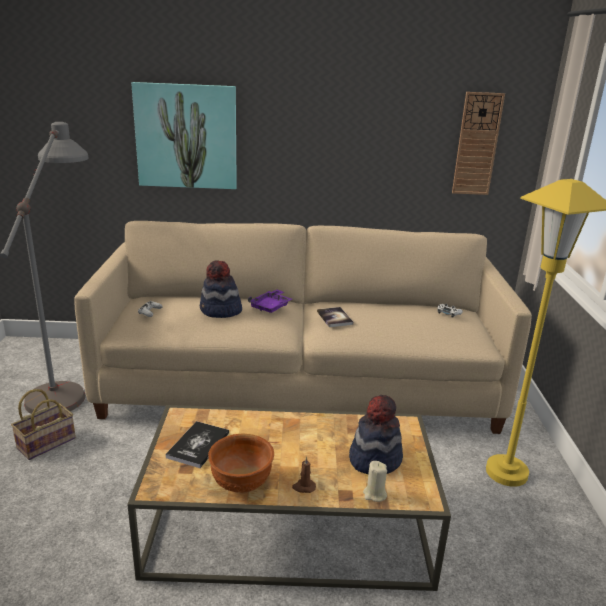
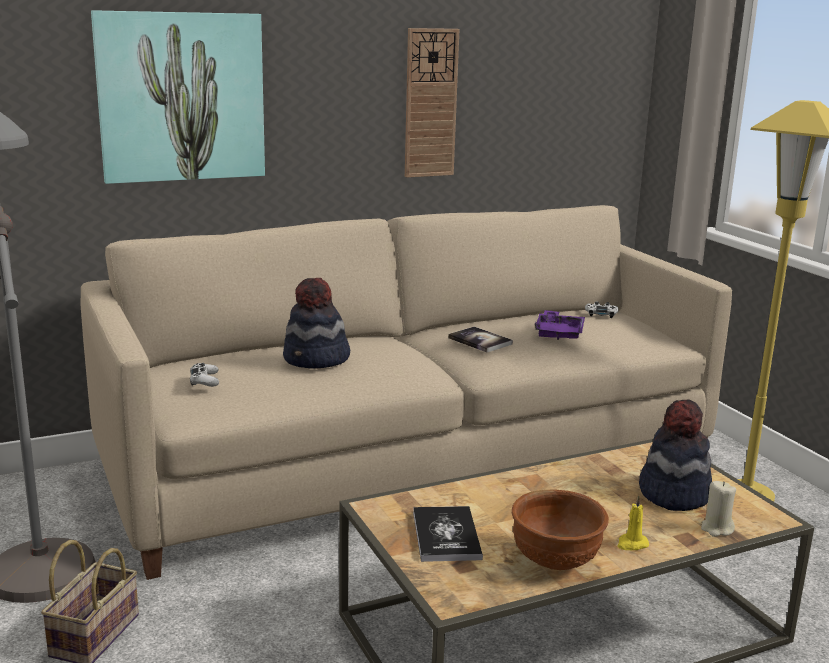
camera: 25 degrees left, 5 degrees down
(271, 306) = (379, 342): purple tray -> purple tray (558, 333)
(303, 487) = (631, 544): brown candle -> yellow candle
(477, 144) = (579, 86): wall clock -> wall clock (430, 103)

